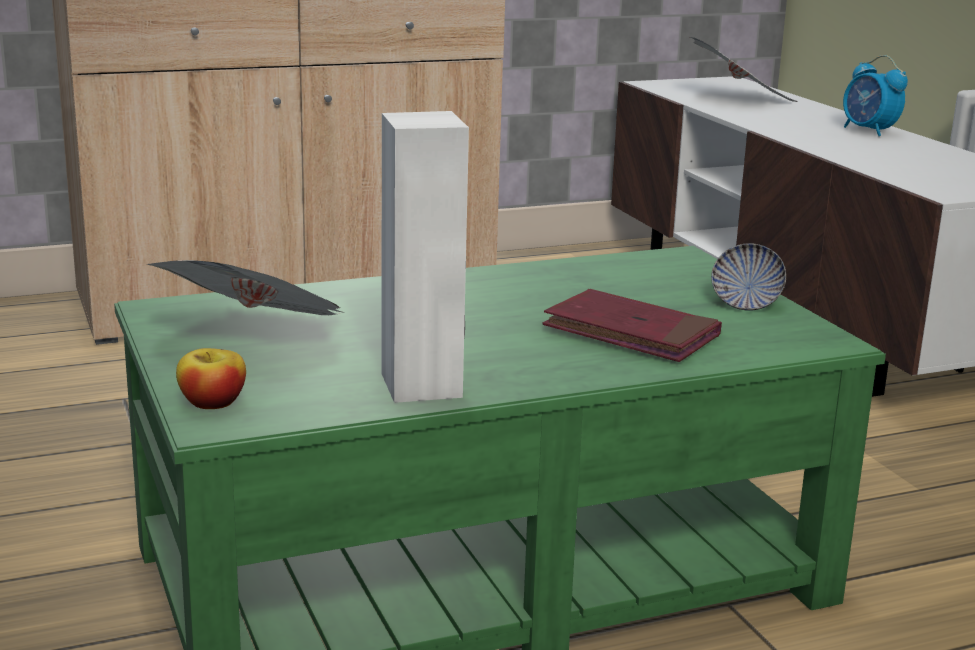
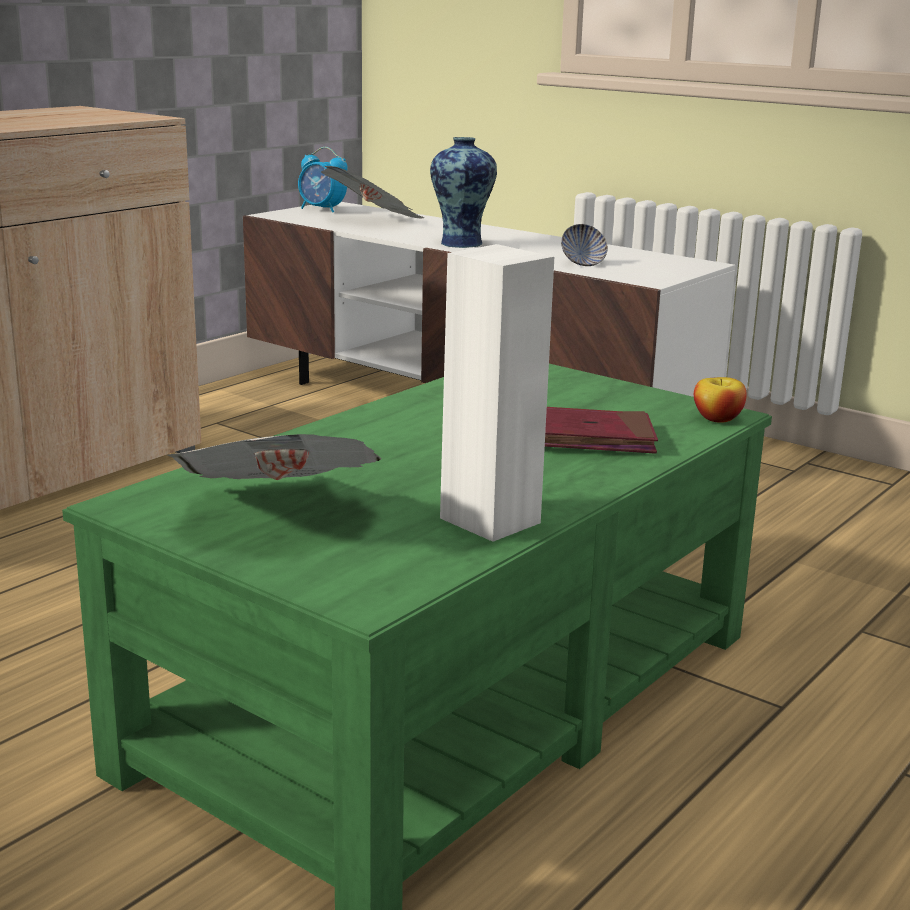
camera: 30 degrees left, 0 degrees up
(212, 403) = (334, 583): apple -> apple (717, 419)
(745, 303) = (624, 395): bowl -> bowl (582, 263)
(795, 131) = (462, 243): none -> vase
(869, 131) = (515, 237): alarm clock -> alarm clock (322, 209)

